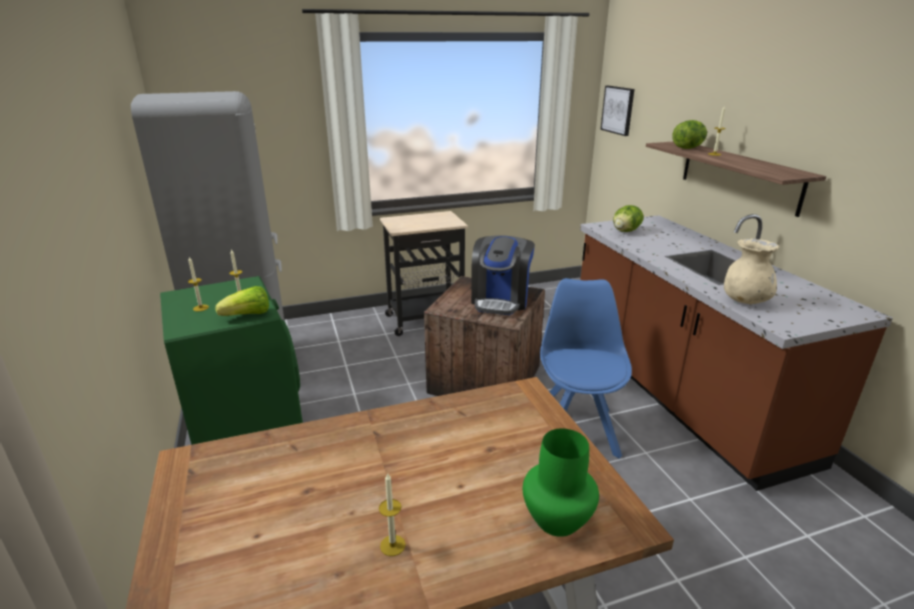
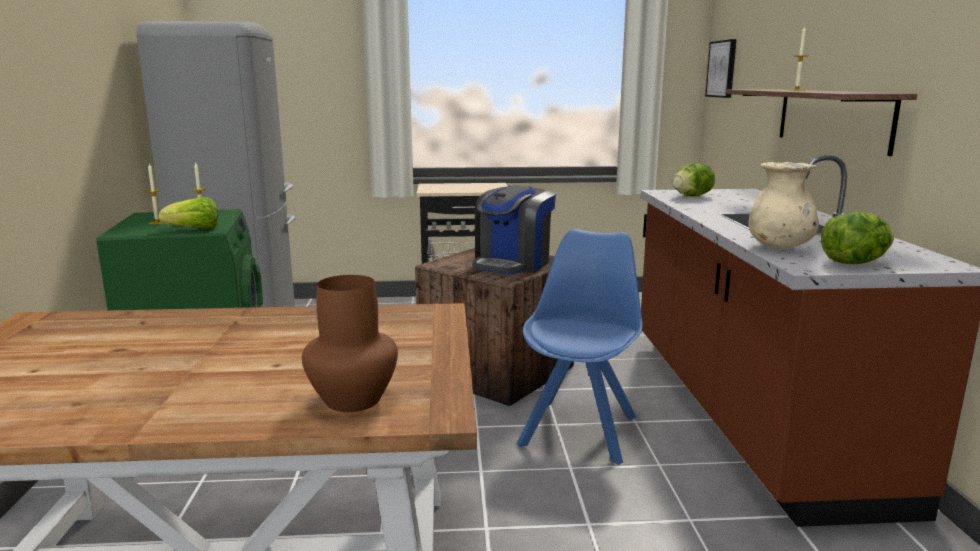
camera: 15 degrees right, 10 degrees down
(392, 545) = (153, 393): candle -> none
(557, 518) = (354, 399): green vase -> brown vase
(688, 148) = (771, 89): lettuce -> lettuce (854, 263)

